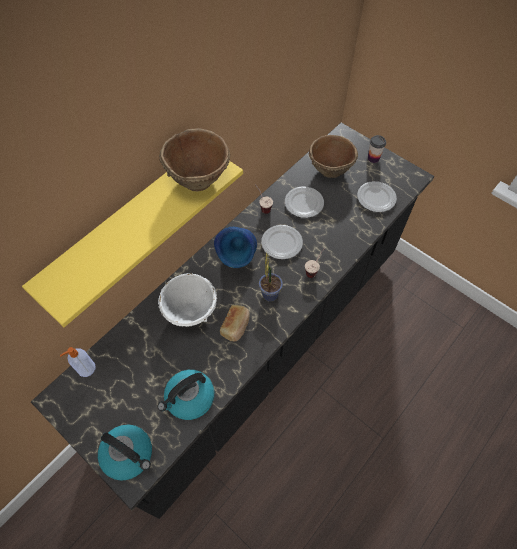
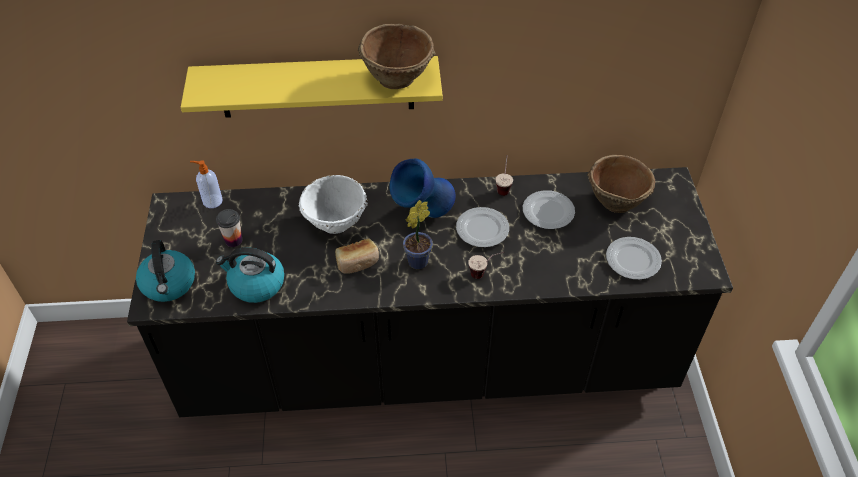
camera: 45 degrees right, 10 degrees down
(373, 158) = (679, 223): cup -> cup (233, 240)

